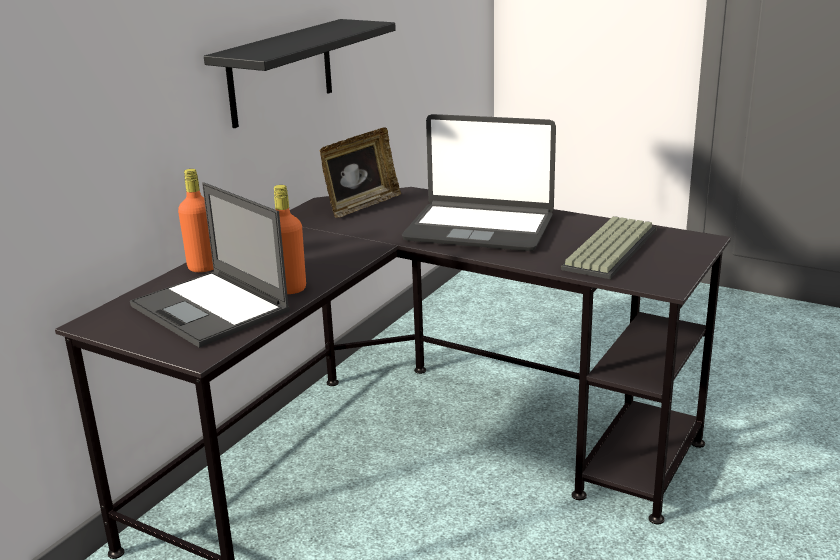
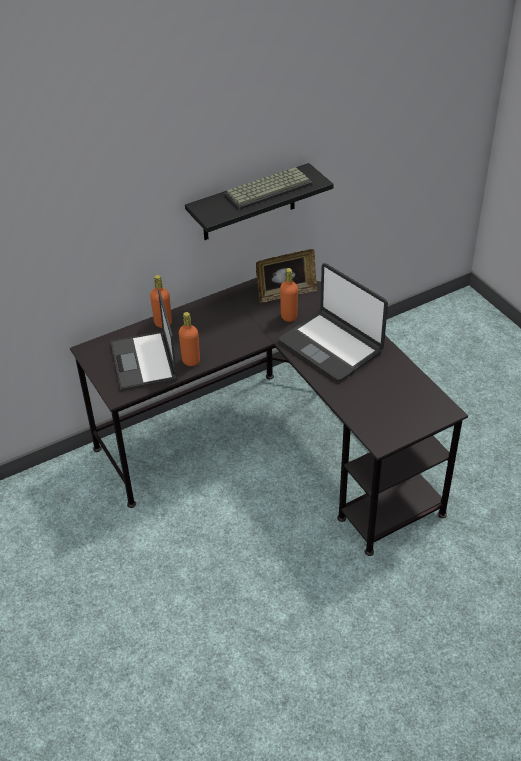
camera: 30 degrees right, 20 degrees up
(389, 220) = (289, 316): none -> orange bottle
(608, 248) = (385, 396): keyboard -> keyboard (268, 188)

